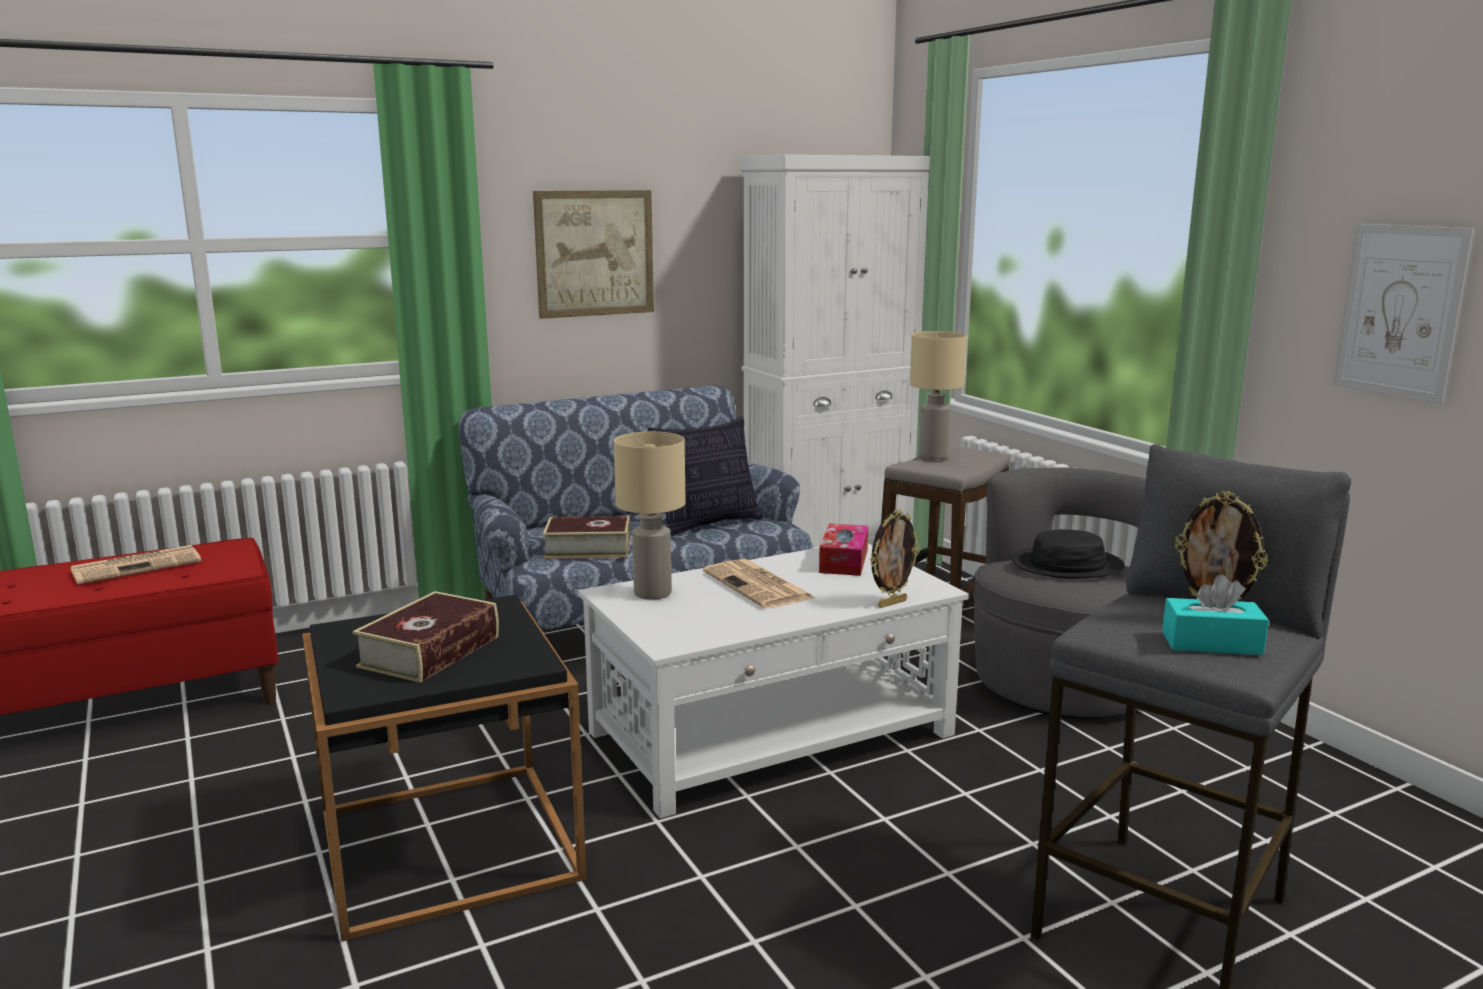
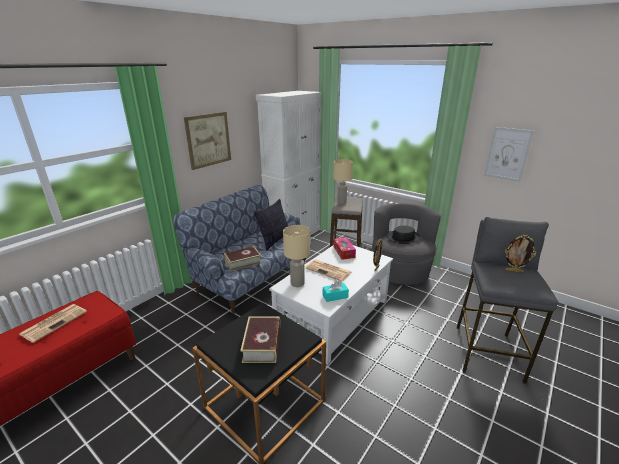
camera: 25 degrees left, 10 degrees up
(1211, 643) = (526, 282): turquoise tissue box -> turquoise tissue box (335, 296)

